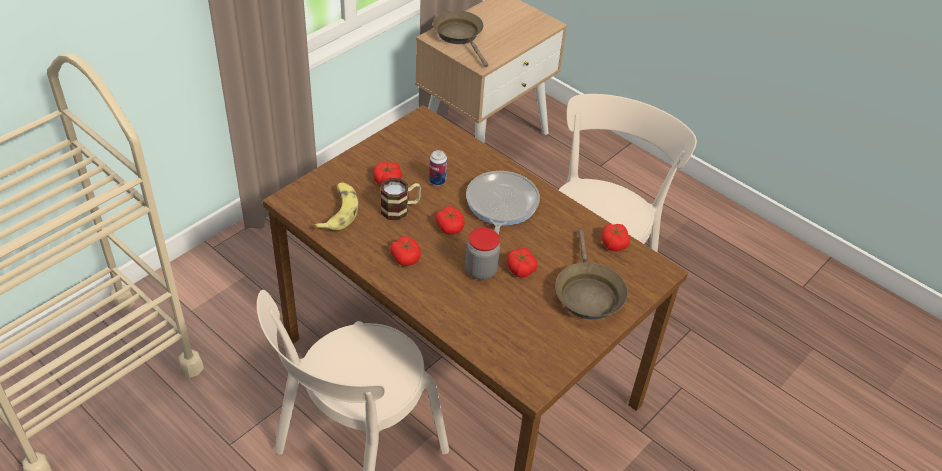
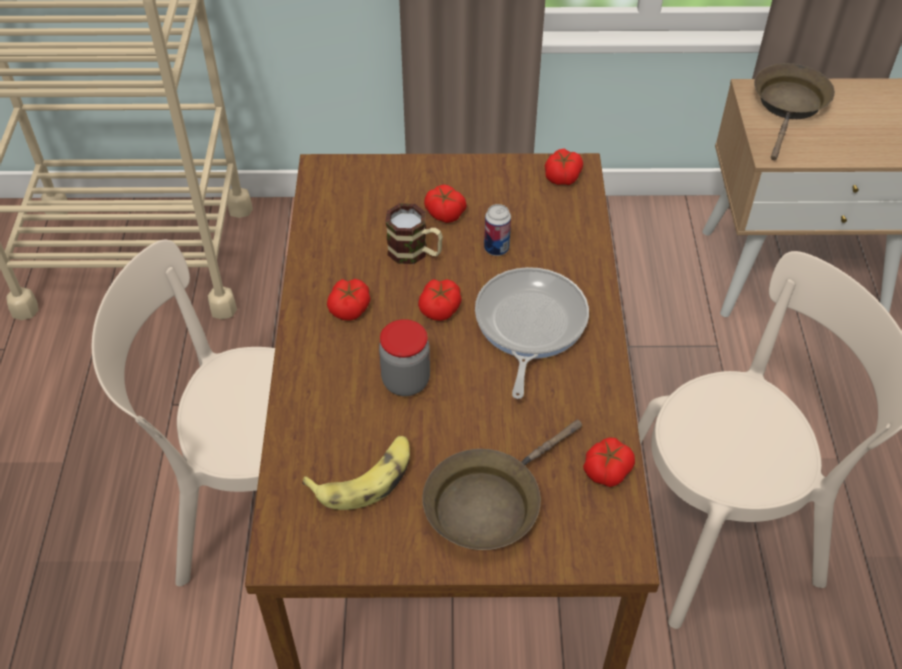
camera: 50 degrees right, 5 degrees up
(339, 211) = (351, 213): banana -> banana (365, 478)
(500, 206) = (528, 325): frying pan -> frying pan turned 45 degrees counterclockwise
(520, 268) = (451, 412): tomato -> tomato (562, 176)

